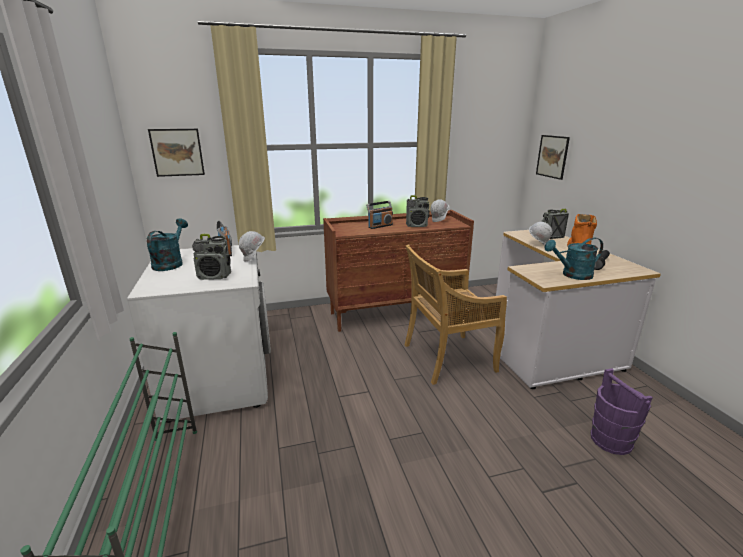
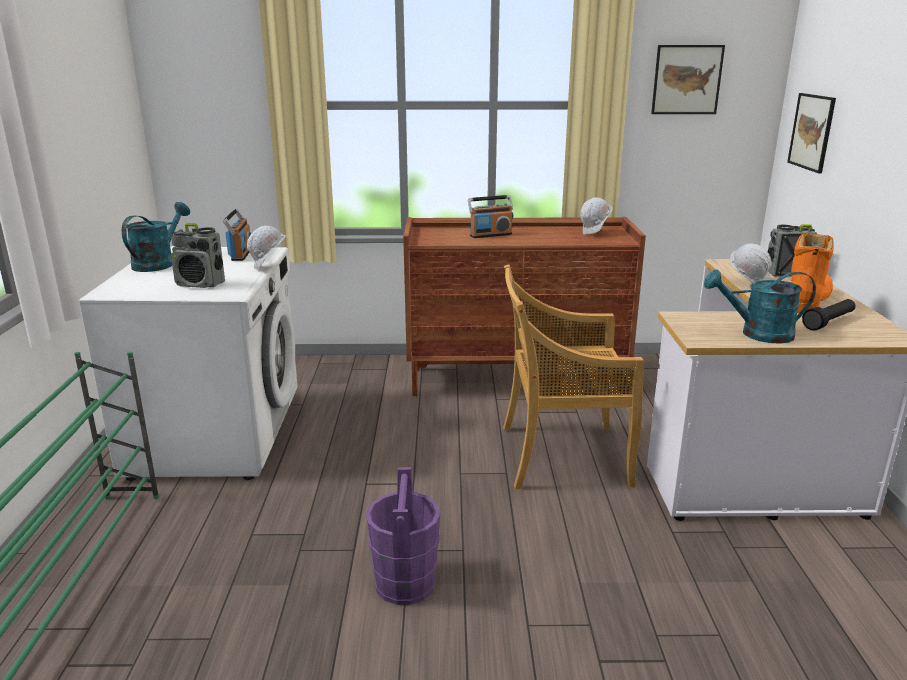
camera: 15 degrees right, 0 degrees up
(177, 152) = (205, 109): picture -> picture (687, 80)
(417, 225) = (550, 238): radio -> none
(611, 440) = (766, 615): purple bucket -> purple bucket (405, 584)

